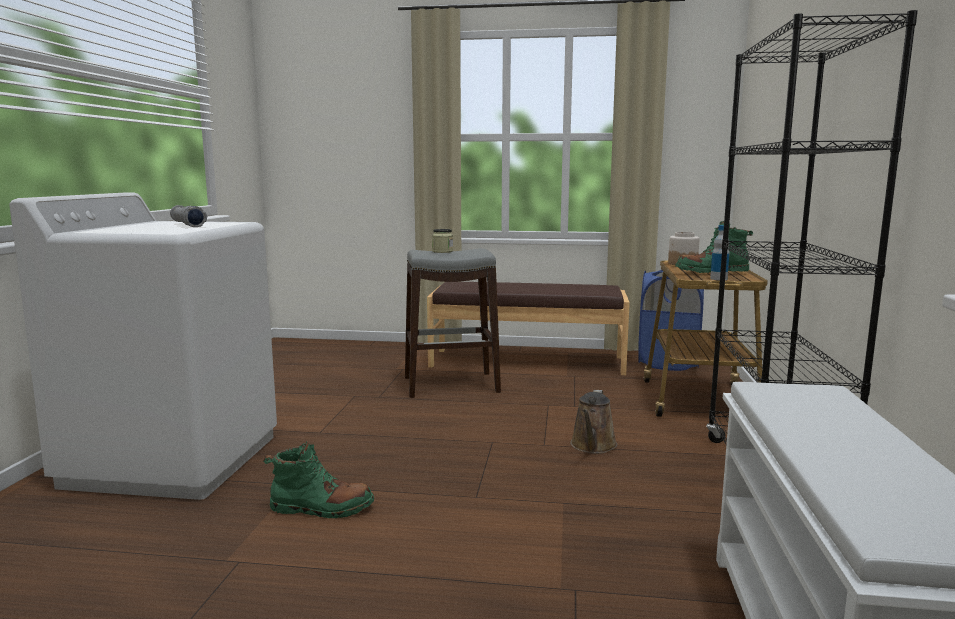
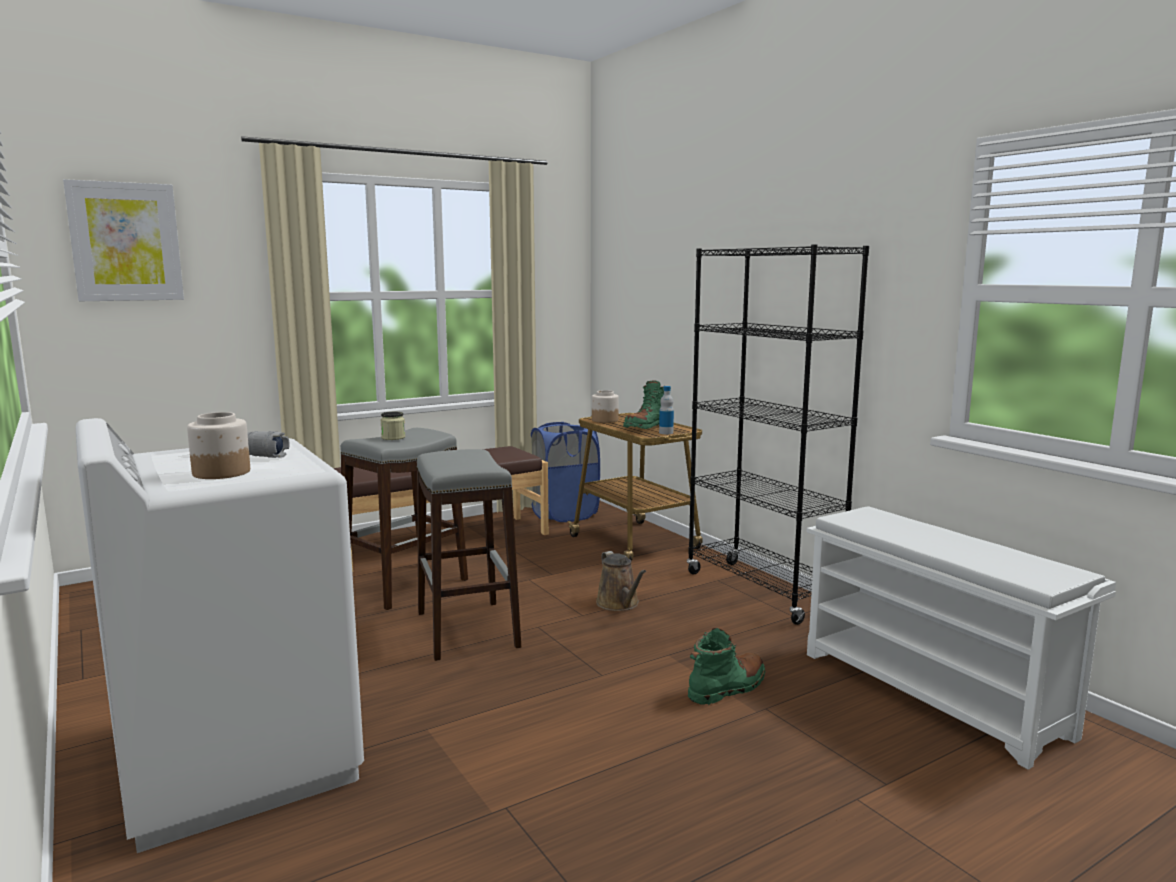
camera: 40 degrees left, 0 degrees up
(133, 229) = (220, 473): none -> jar
(321, 508) = (494, 736): green boot -> green boot (727, 688)
(323, 95) = (125, 242): none -> picture
(437, 427) = (466, 629): none -> grey stool

